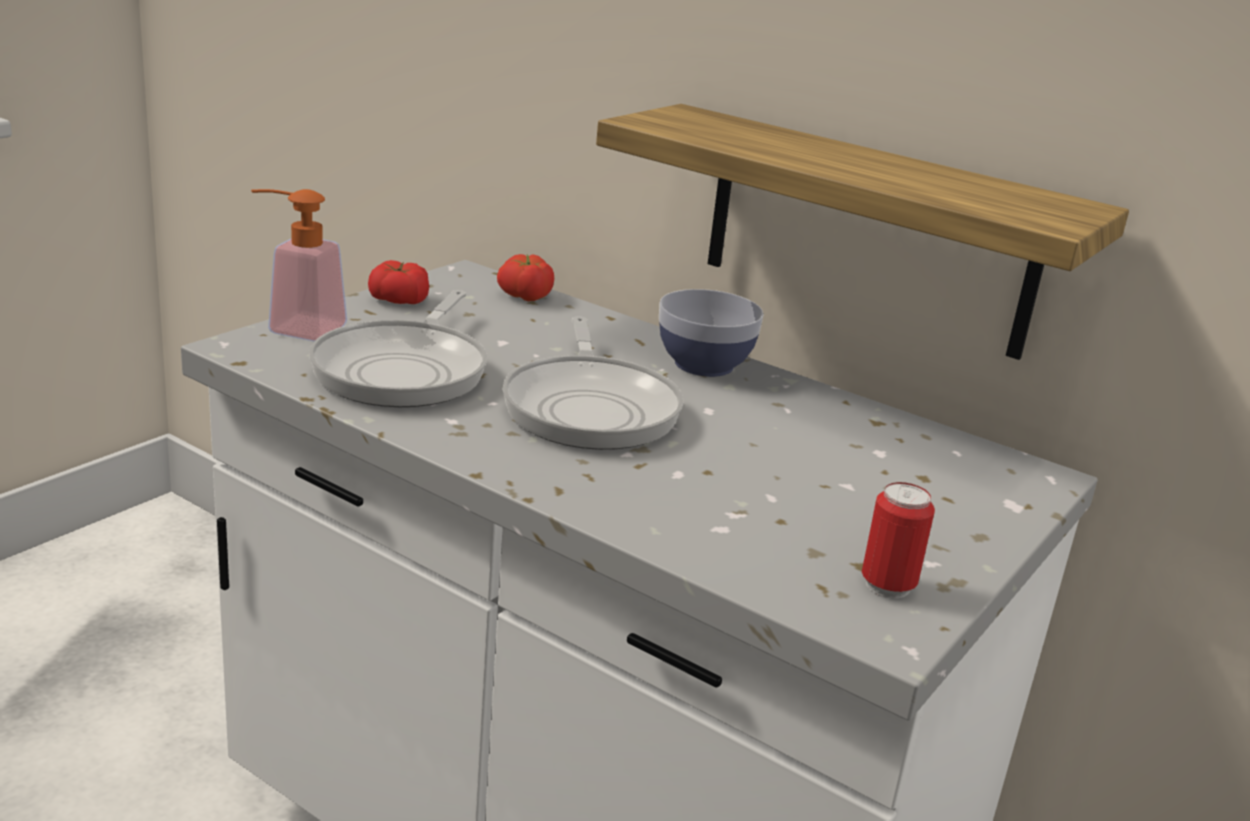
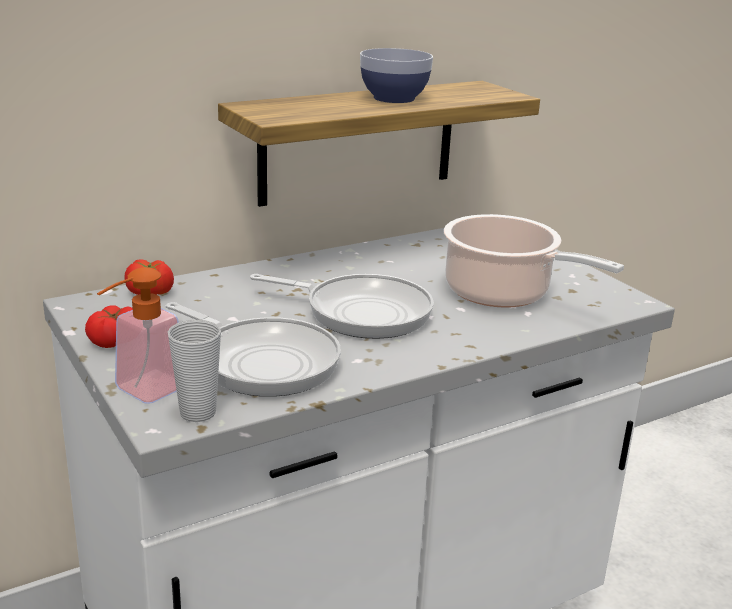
camera: 65 degrees left, 0 degrees up
(268, 356) = (198, 413): none -> cup
(704, 365) = (314, 266): bowl -> bowl (394, 98)
(769, 503) = (503, 294): none -> cooking pot
(887, 586) = (593, 290): can -> none

